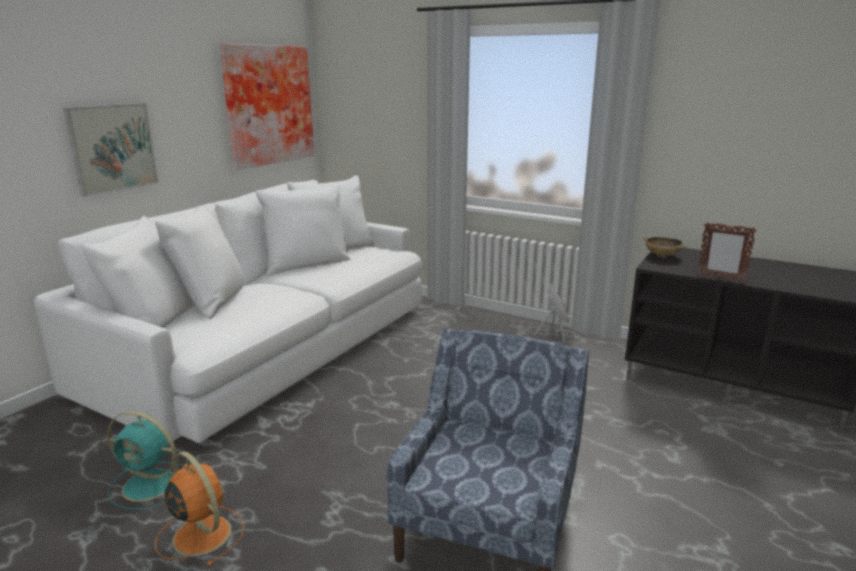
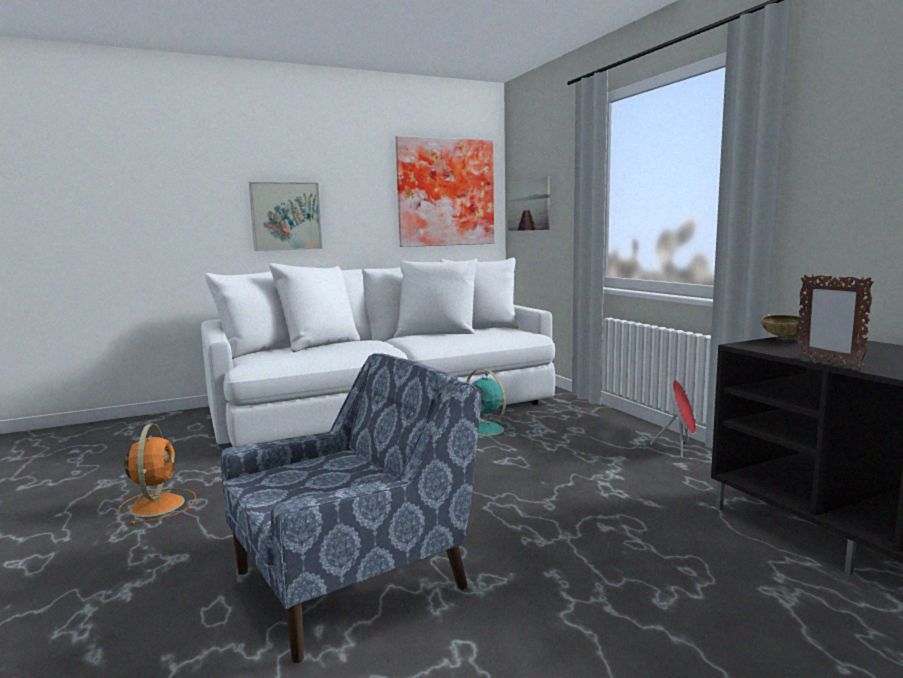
camera: 35 degrees right, 10 degrees down
(151, 485) = (179, 467): turquoise fan -> turquoise fan (486, 430)
(354, 118) = (528, 205): none -> picture

